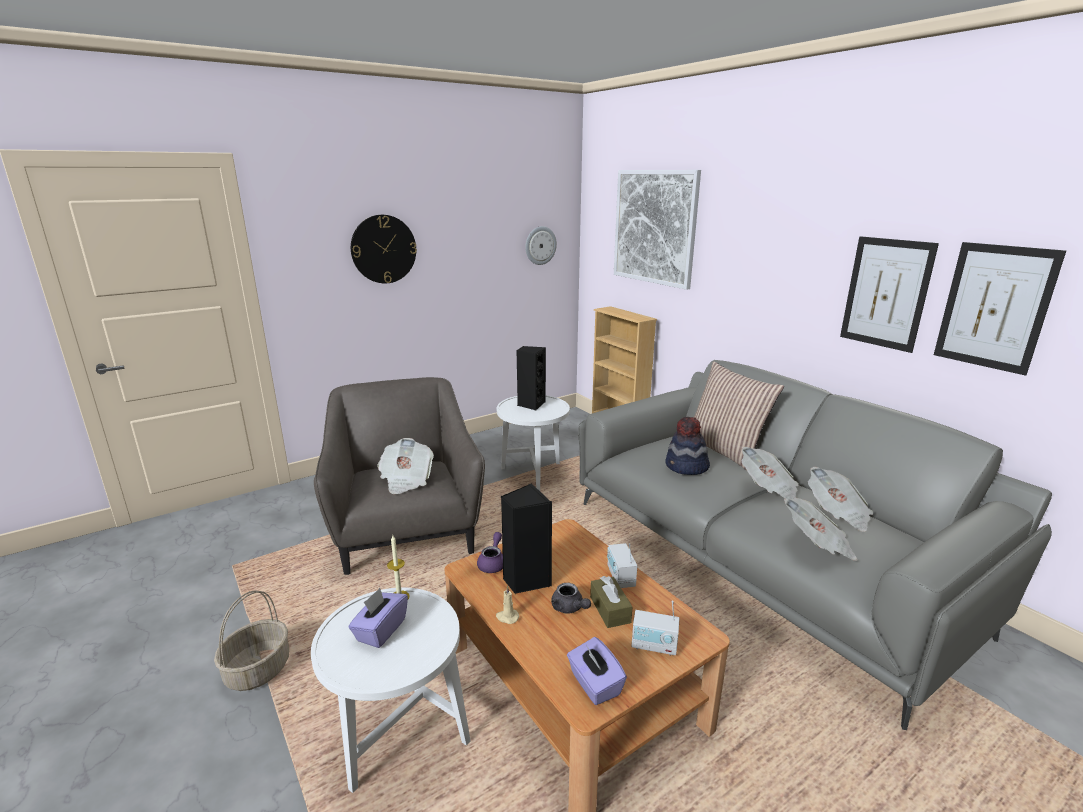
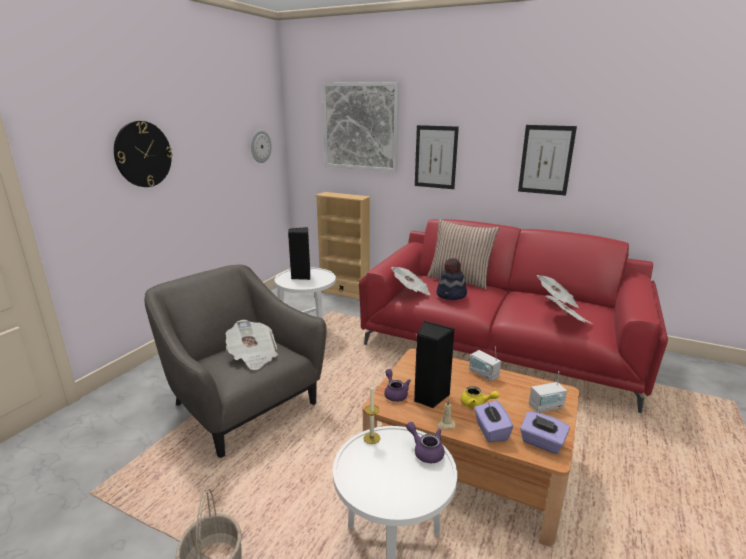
camera: 30 degrees left, 0 degrees up
(380, 630) = (385, 466): purple tissue box -> purple tissue box (491, 431)
(433, 632) = (425, 451): none -> purple teapot
(569, 608) = (476, 404): grey teapot -> yellow teapot
(610, 609) = (500, 396): brown tissue box -> none
(761, 559) = (500, 347): grey sofa -> red sofa
(768, 488) = (508, 296): newspaper -> newspaper (411, 290)
(994, 307) = (611, 162): picture -> picture (435, 157)

